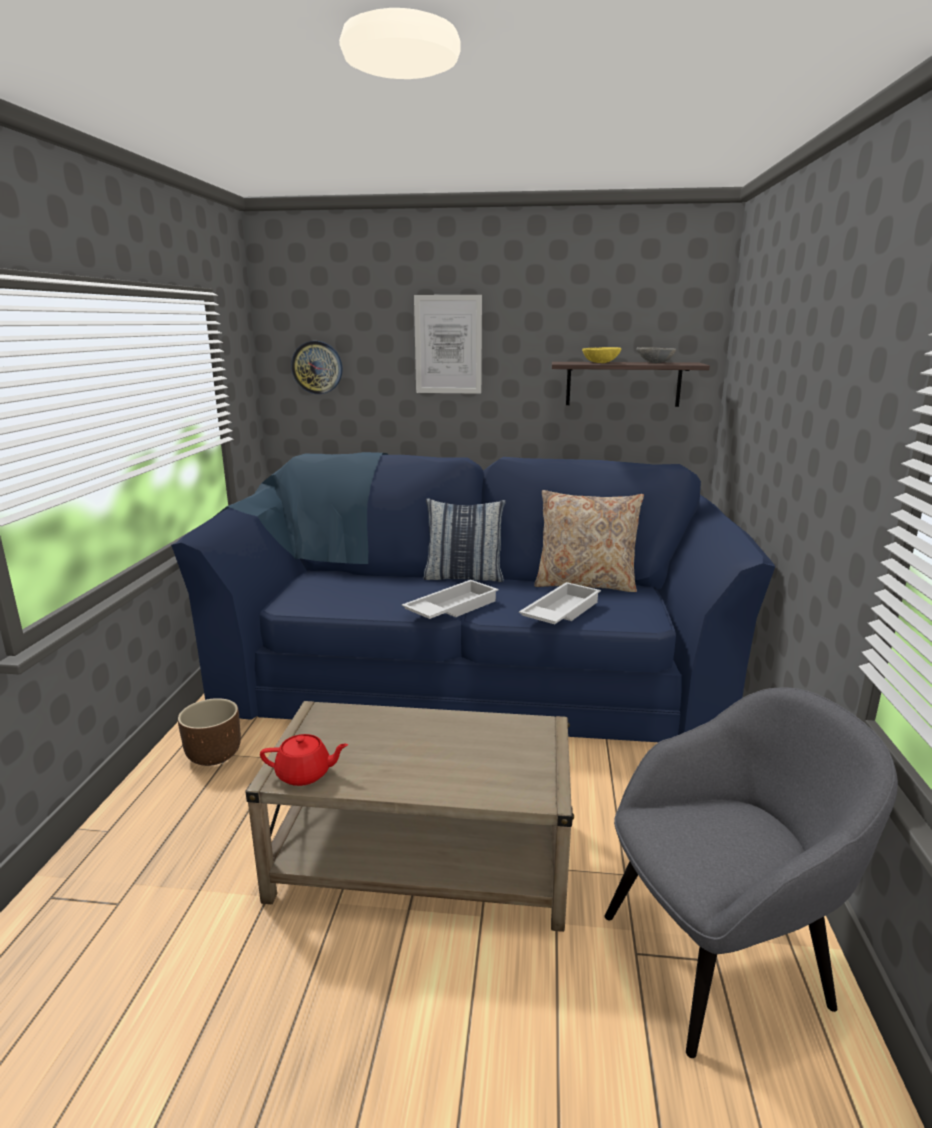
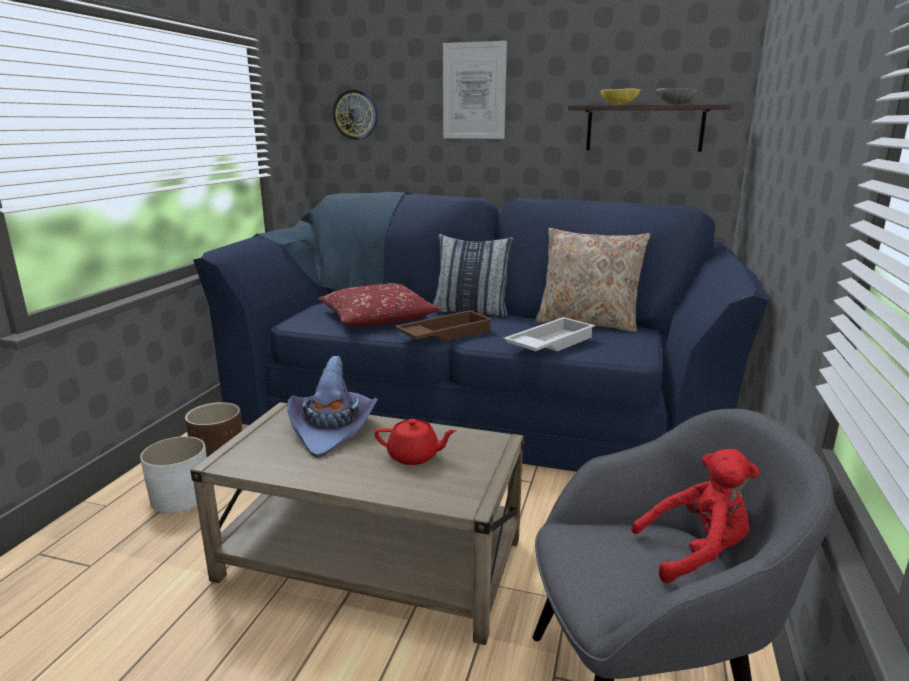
camera: 10 degrees right, 0 degrees up
(190, 810) = (180, 496): none -> white planter
(305, 774) = (249, 461): red teapot -> red teapot (414, 456)
(371, 592) = (377, 318): none -> red pillow
(375, 728) = (332, 429): none -> purple hat
(451, 608) = (444, 334): white tray -> brown tray
(767, 824) = (695, 552): none -> red plush toy

